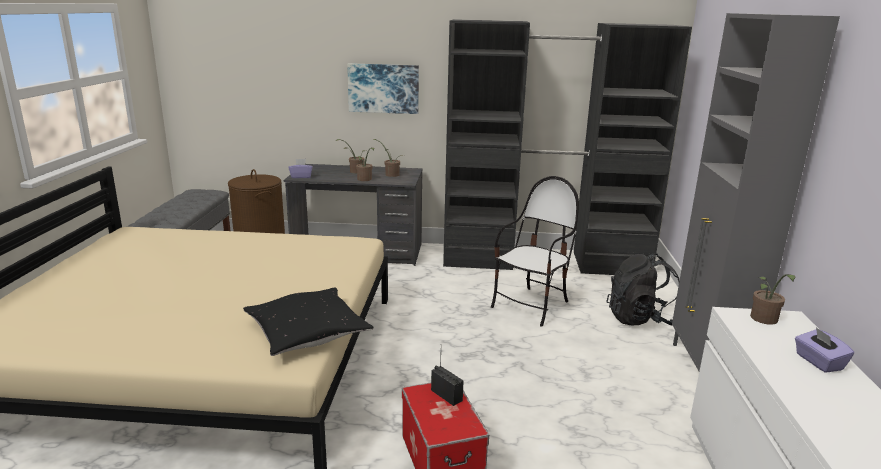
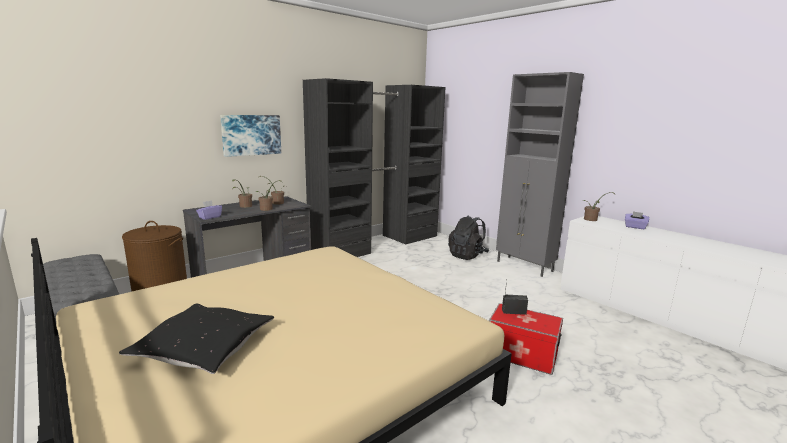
camera: 45 degrees left, 5 degrees down
(307, 332) = (432, 305): black pillow -> black pillow (205, 347)
(531, 306) = (415, 267): chair -> none

